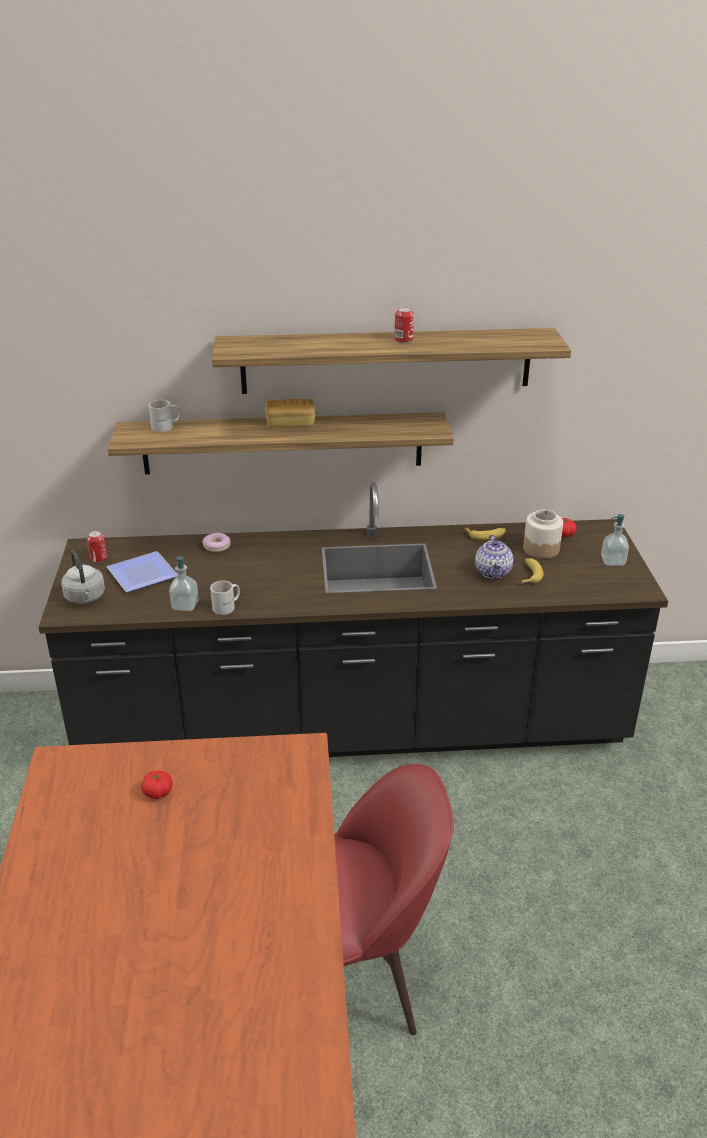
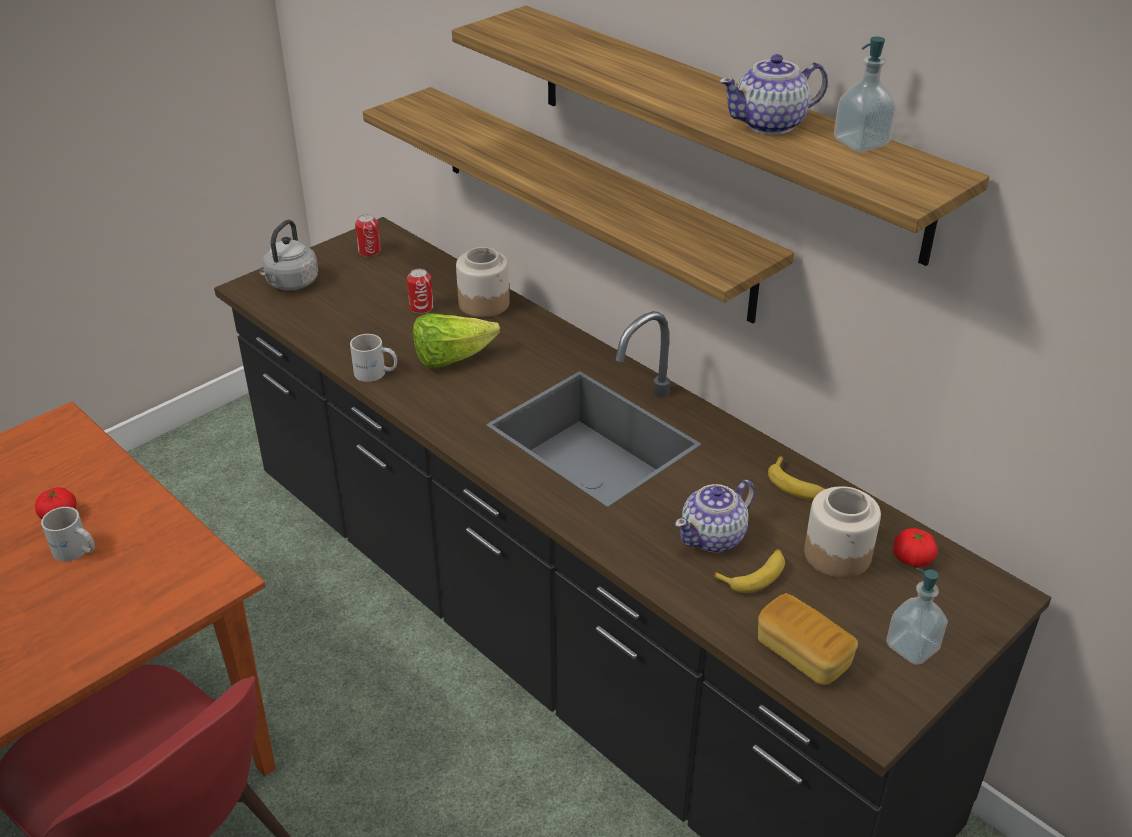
camera: 50 degrees right, 5 degrees up
(140, 574) = (370, 289): plate -> none
(166, 426) = (458, 113): white mug -> white mug (75, 551)
(185, 605) = (346, 346): soap dispenser -> soap dispenser (861, 143)
(216, 546) = (484, 303): donut -> jar
(251, 578) = (451, 358): none -> lettuce
(290, 424) = (578, 172): bread -> bread (802, 654)
(403, 340) = (715, 97): can -> can (421, 307)
(449, 341) = (771, 124): none -> teapot

